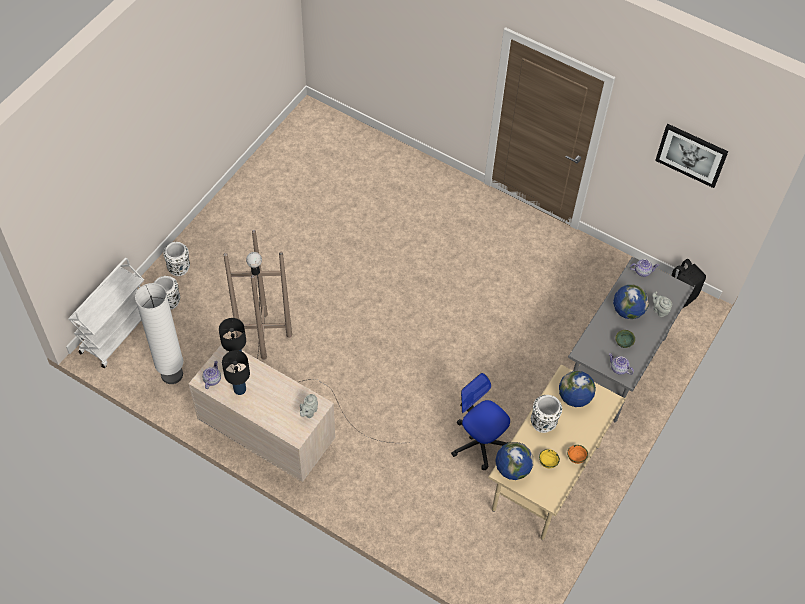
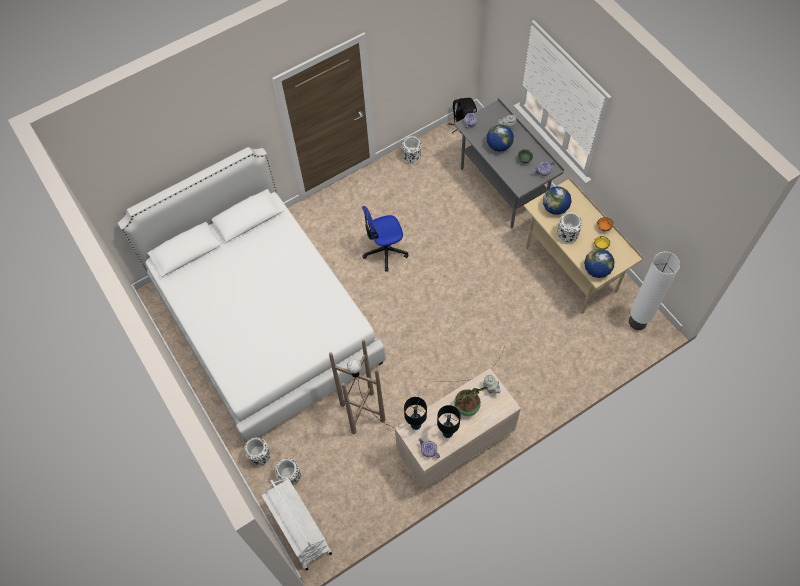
camera: 60 degrees left, 5 degrees up
(172, 375) = (364, 498): white floor lamp -> white floor lamp (637, 322)
(277, 397) = (467, 407): none -> potted plant
(324, 212) = (265, 322): none -> white bed
(479, 442) = (524, 298): office chair -> office chair (385, 251)
(603, 261) = (412, 157): none -> white vase
(691, 155) = (432, 32): picture -> none

